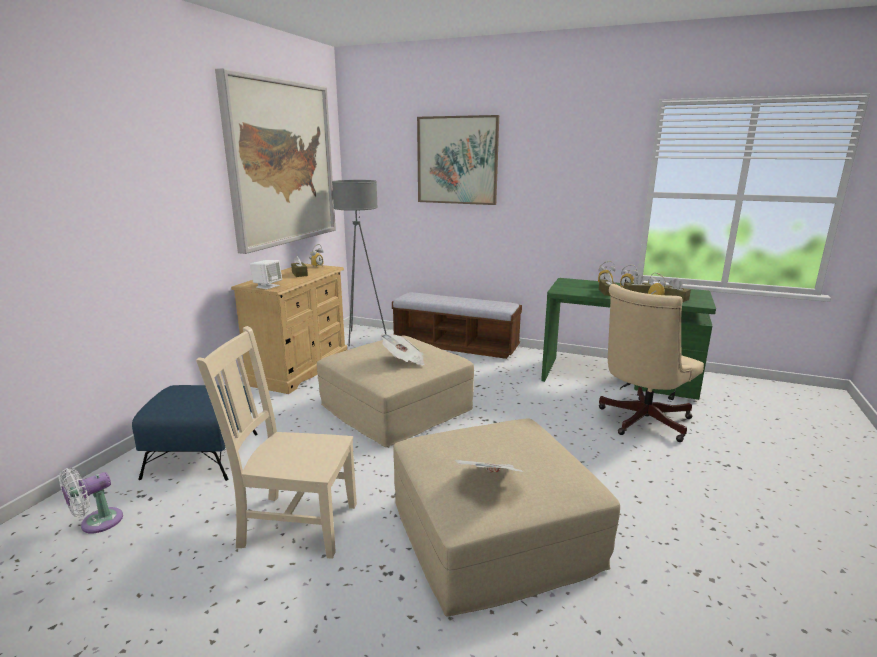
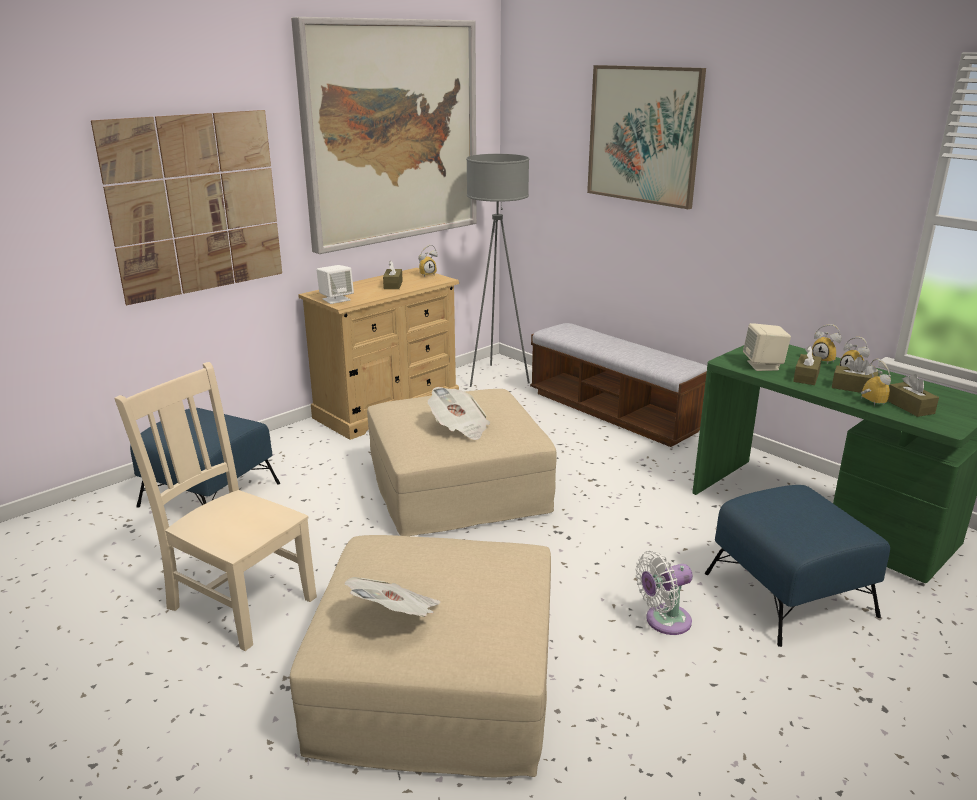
camera: 25 degrees right, 5 degrees up
(97, 523) = (74, 543): white fan -> white fan (663, 621)
(155, 214) = (195, 205): none -> picture
(579, 290) = (763, 366): none -> beige speaker
(641, 422) = (789, 593): beige office chair -> blue ottoman

